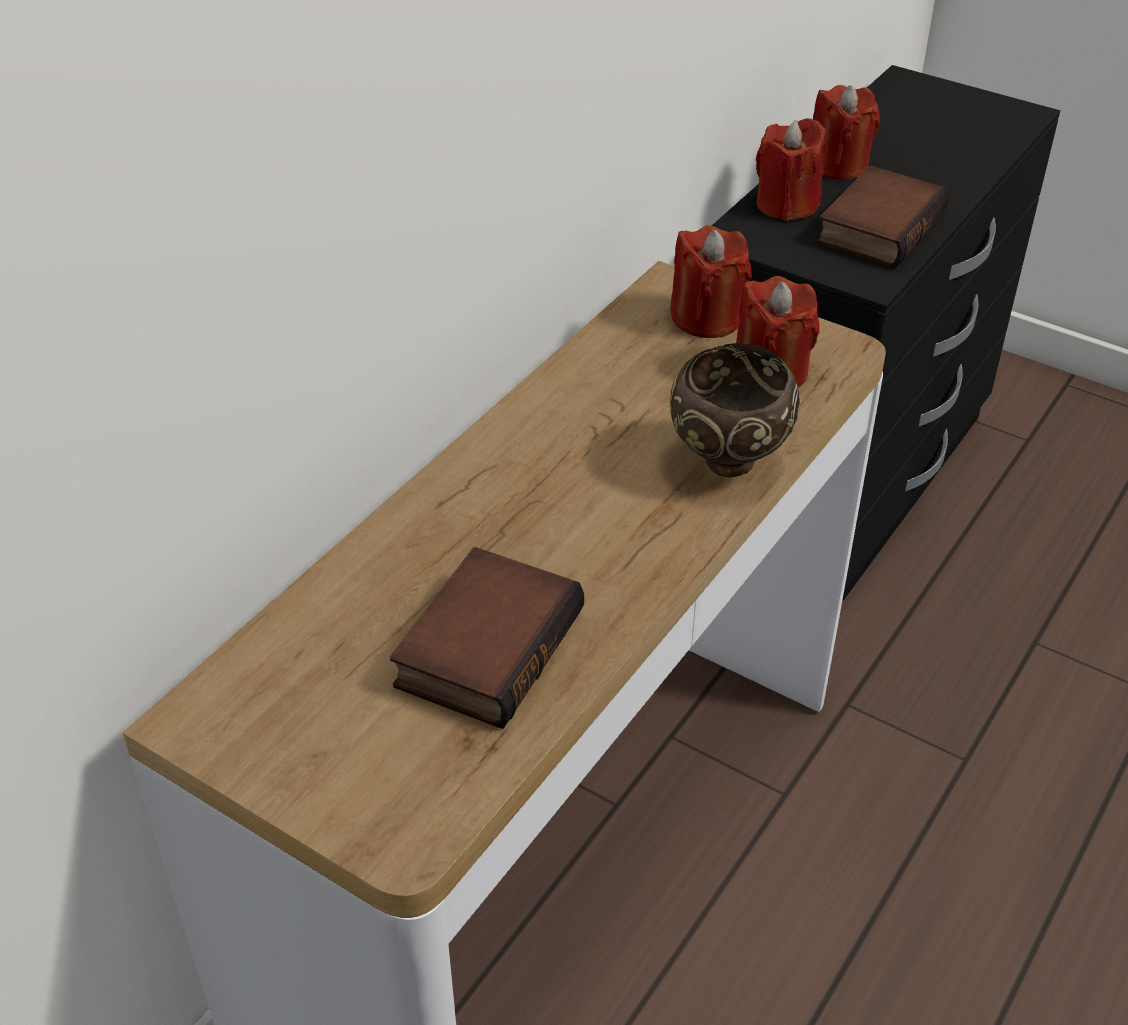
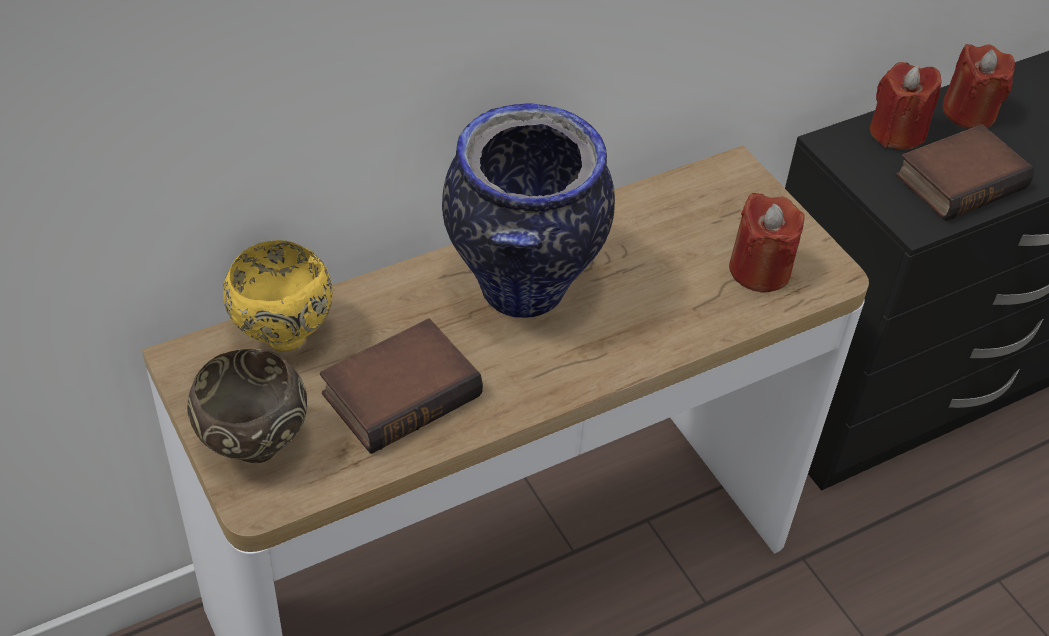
camera: 25 degrees right, 5 degrees up
(295, 643) = (282, 336): none -> yellow bowl
(543, 486) = (523, 292): none -> vase
(706, 318) = (743, 207): red candle -> none
(727, 464) = (668, 330): brown bowl -> brown bowl (252, 448)

